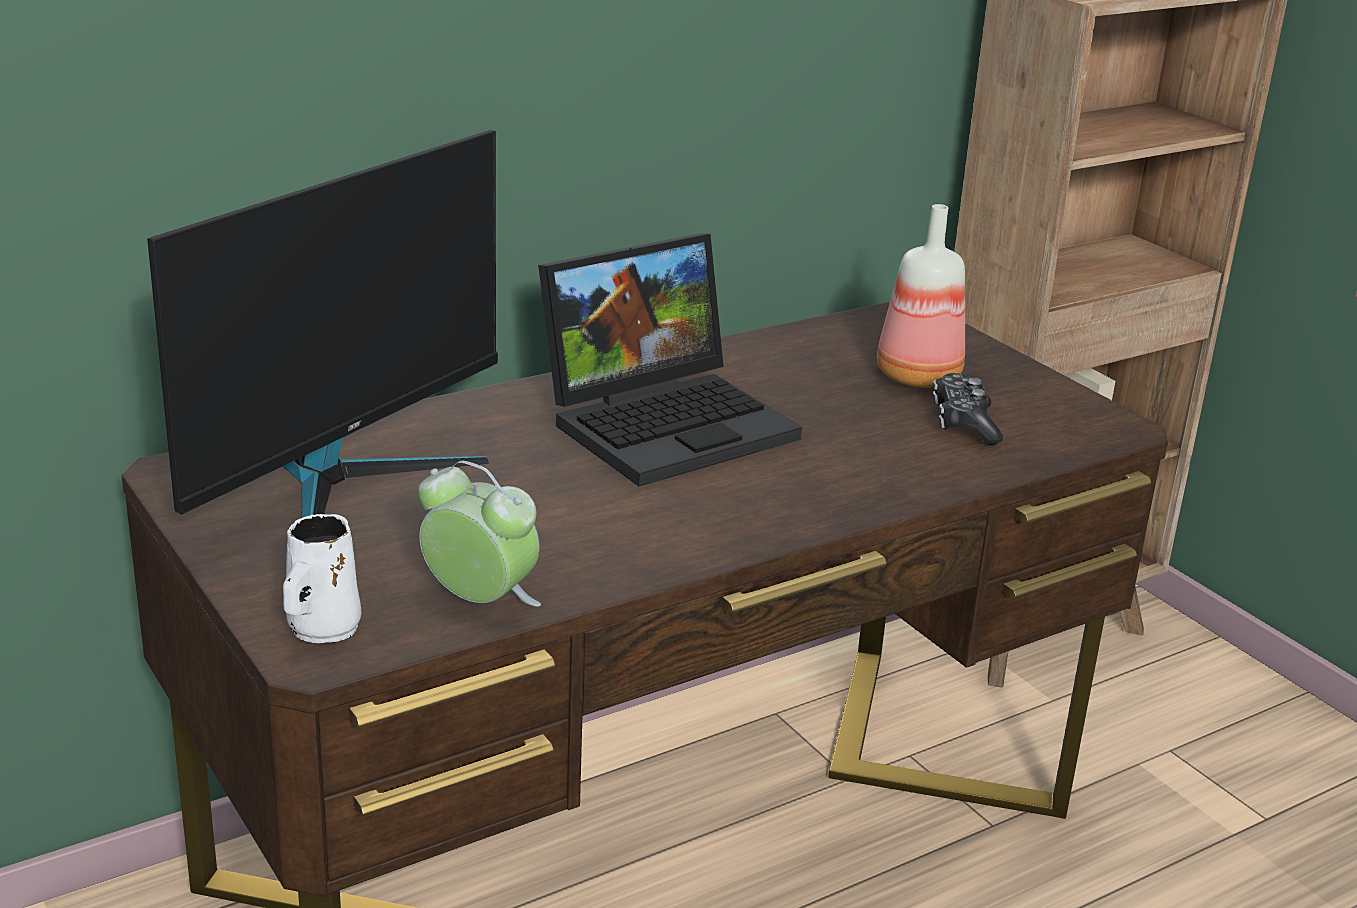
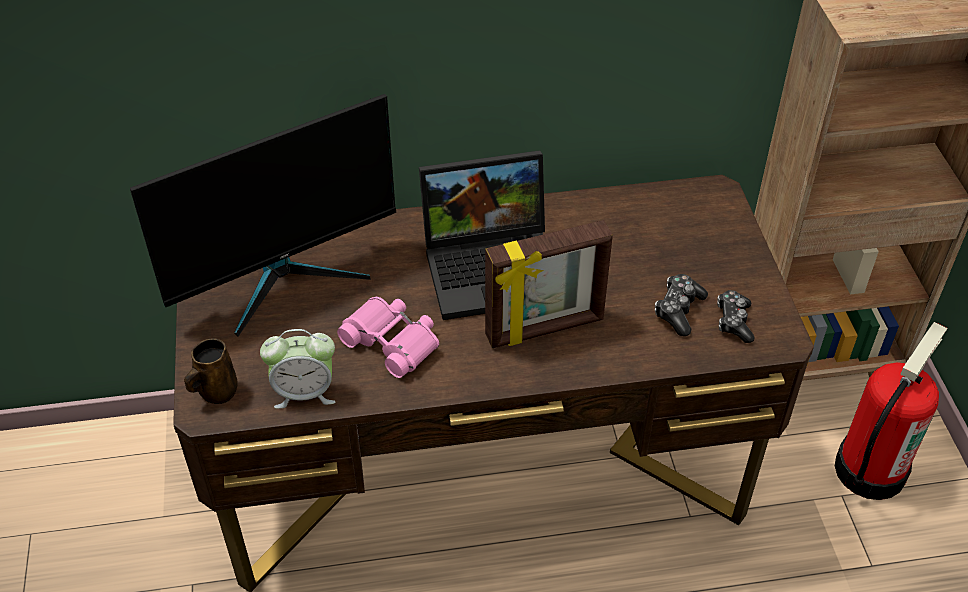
camera: 25 degrees right, 20 degrees up
(321, 630) = (216, 392): white mug -> brown mug
(479, 601) = (304, 392): alarm clock -> alarm clock turned 120 degrees clockwise
(579, 521) = (392, 341): none -> pink binoculars
(799, 470) = (545, 329): none -> picture frame
(918, 378) = (678, 259): bottle -> none
(1045, 422) = (734, 321): none -> game controller
(1181, 712) = (869, 469): none -> fire extinguisher

